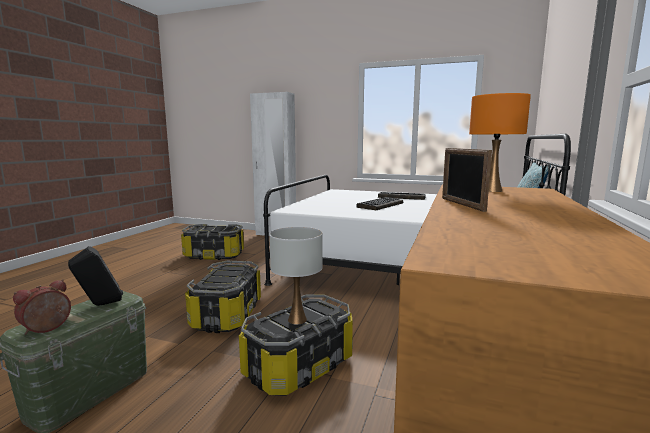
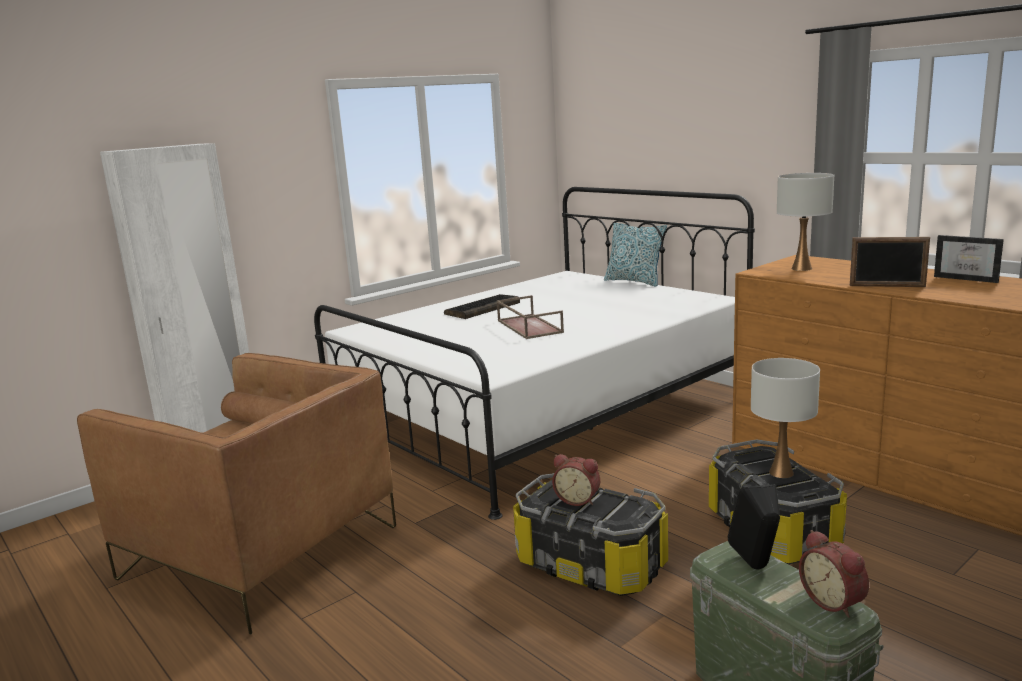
camera: 60 degrees left, 5 degrees up
(214, 255) = (261, 553): storage box -> brown armchair
(227, 273) = (578, 499): none -> alarm clock
(380, 205) = (528, 326): keyboard -> brown tray
(491, 190) = (801, 268): orange table lamp -> white table lamp
(569, 221) = (968, 278): none -> picture frame

